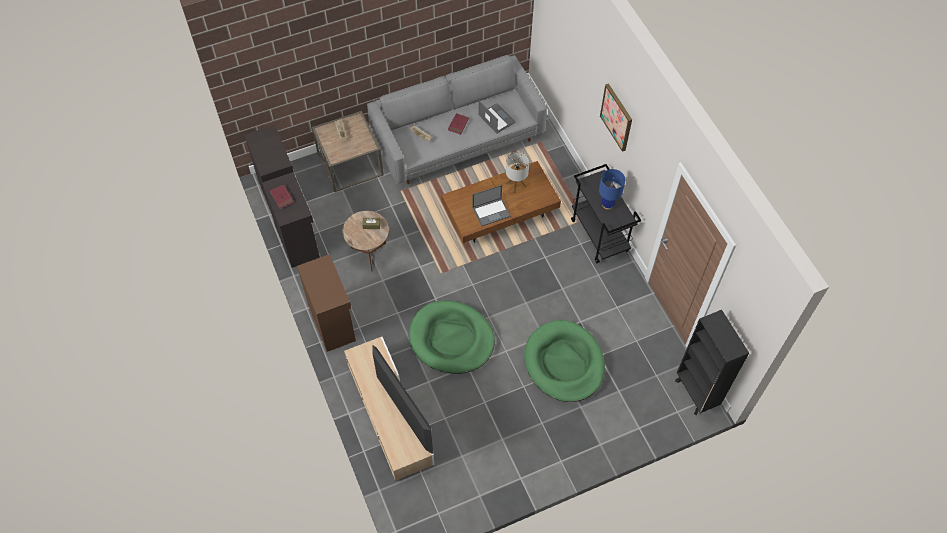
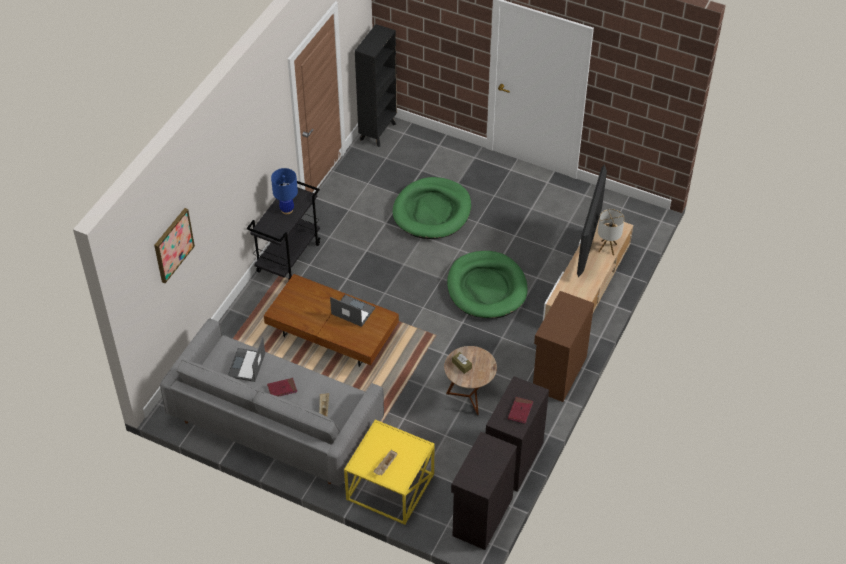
camera: 130 degrees left, 10 degrees down
(350, 164) = (389, 487): brown side table -> yellow side table
(516, 185) = (306, 312): table lamp -> table lamp (607, 247)
(617, 117) = (237, 171): picture -> picture (173, 245)

